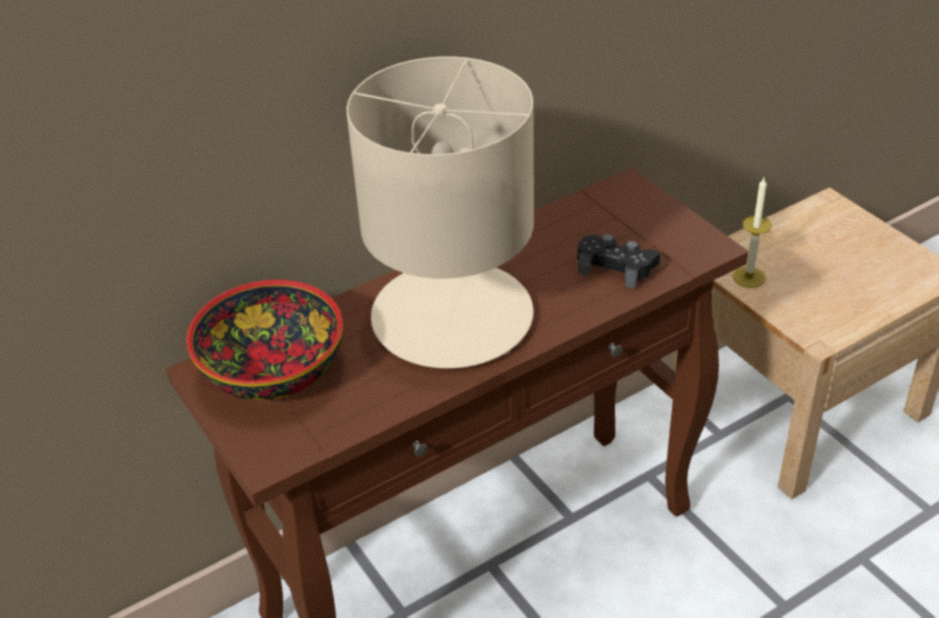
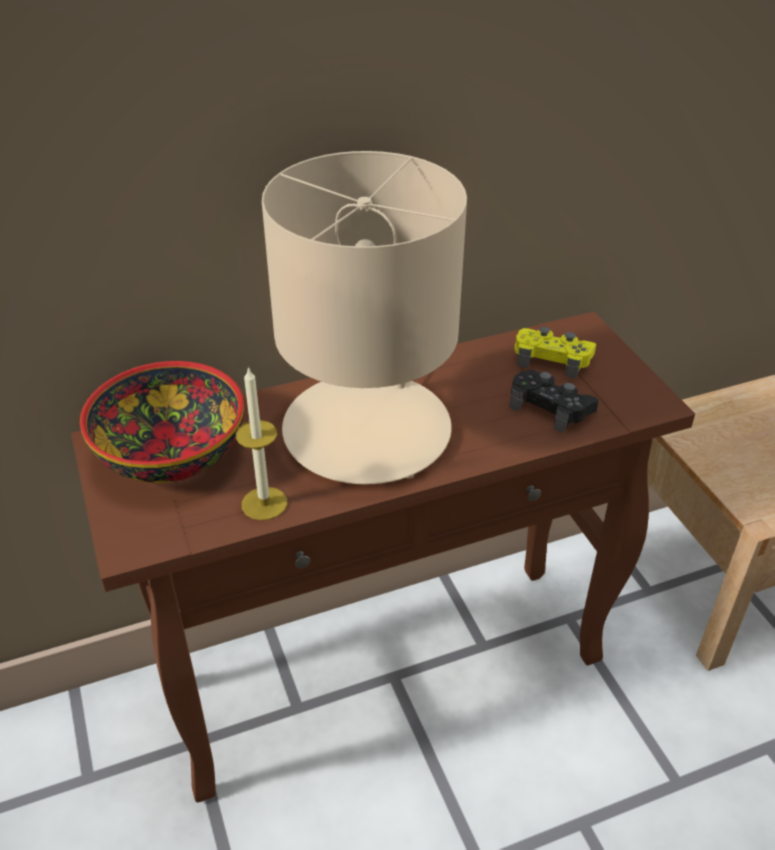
camera: 10 degrees right, 0 degrees up
(605, 220) = (552, 358): none -> yellow game controller
(749, 277) = (700, 442): candle -> candle (264, 503)

